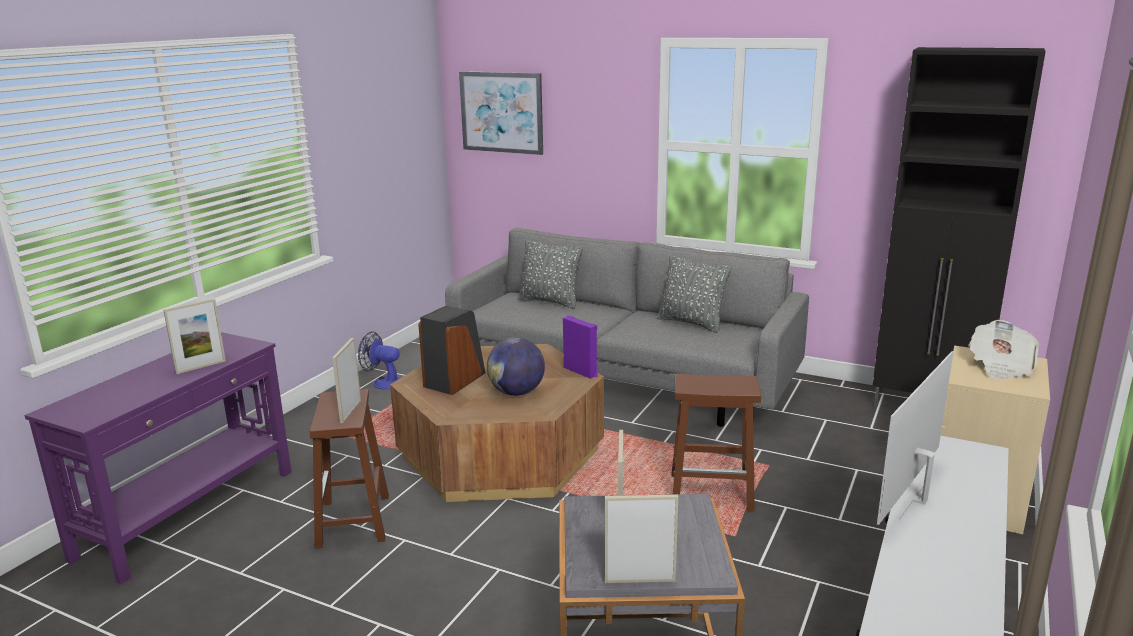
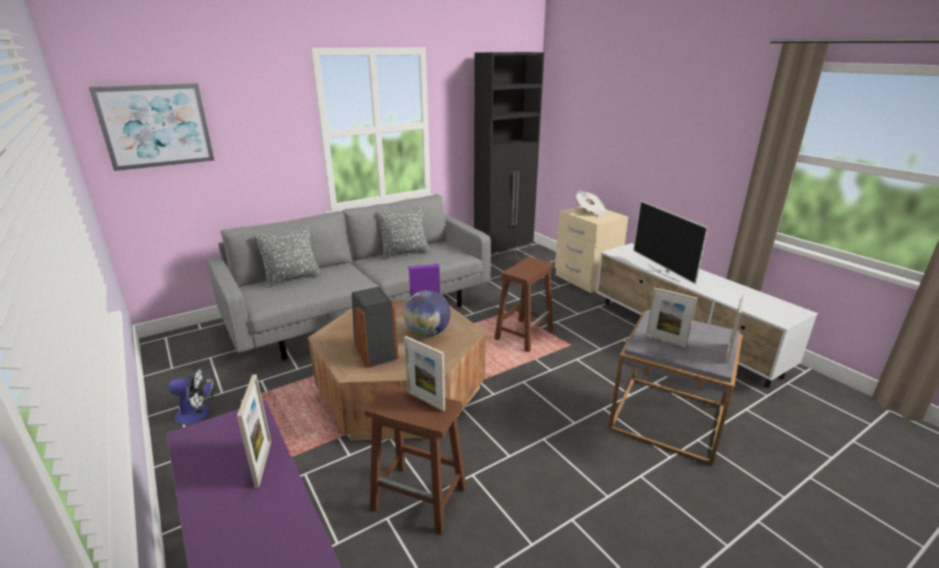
camera: 60 degrees left, 5 degrees up
(383, 382) = (198, 414): fan -> fan turned 135 degrees counterclockwise

